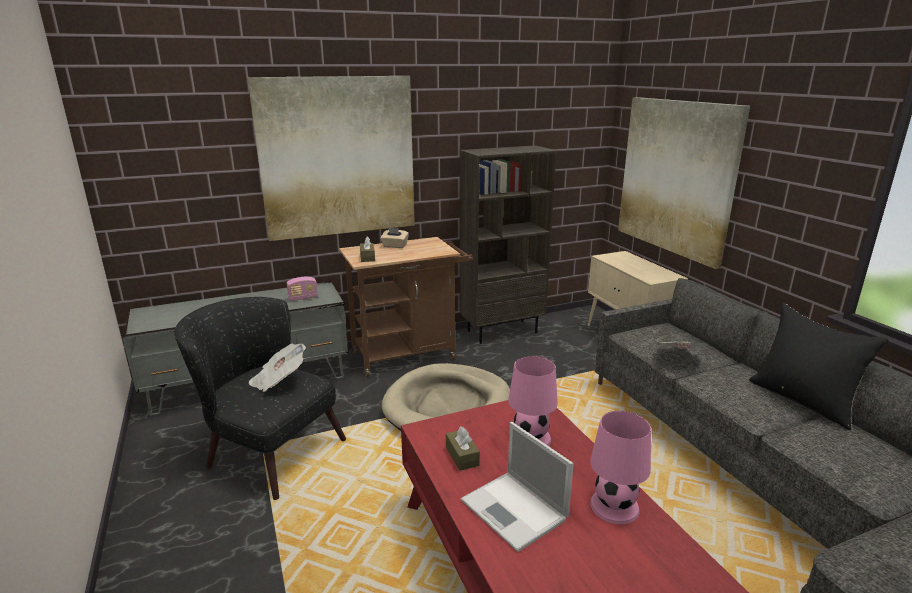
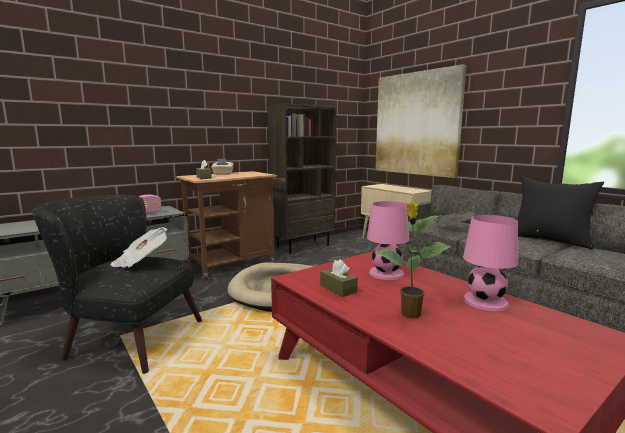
camera: 15 degrees left, 10 degrees down
(338, 157) = (175, 101): picture -> none
(515, 511) = (410, 314): laptop -> potted plant

